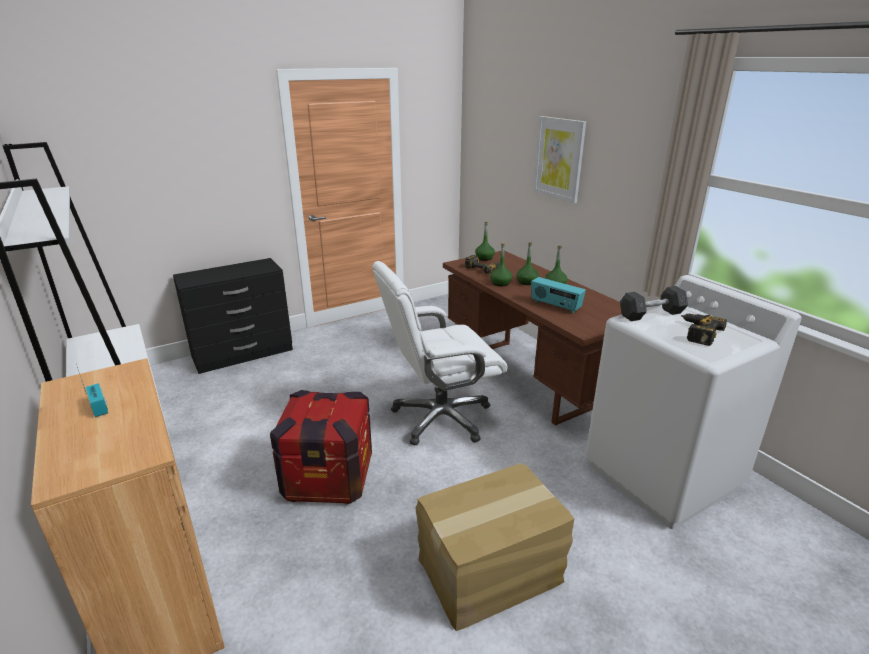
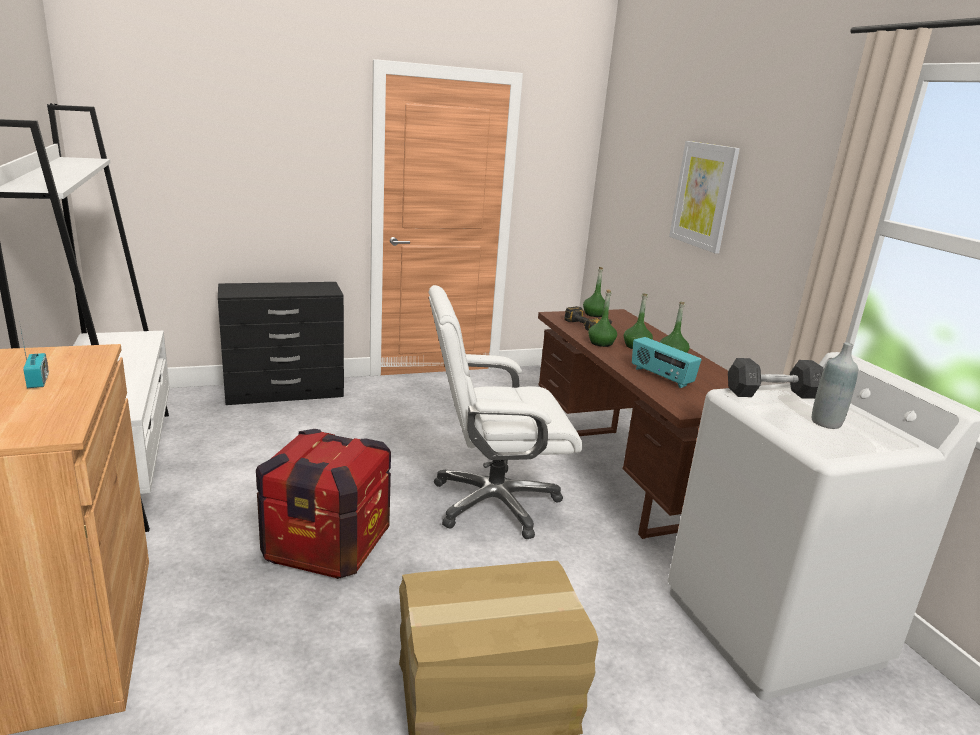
camera: 10 degrees right, 5 degrees down
(697, 332) = (826, 423): power drill -> grey bottle

